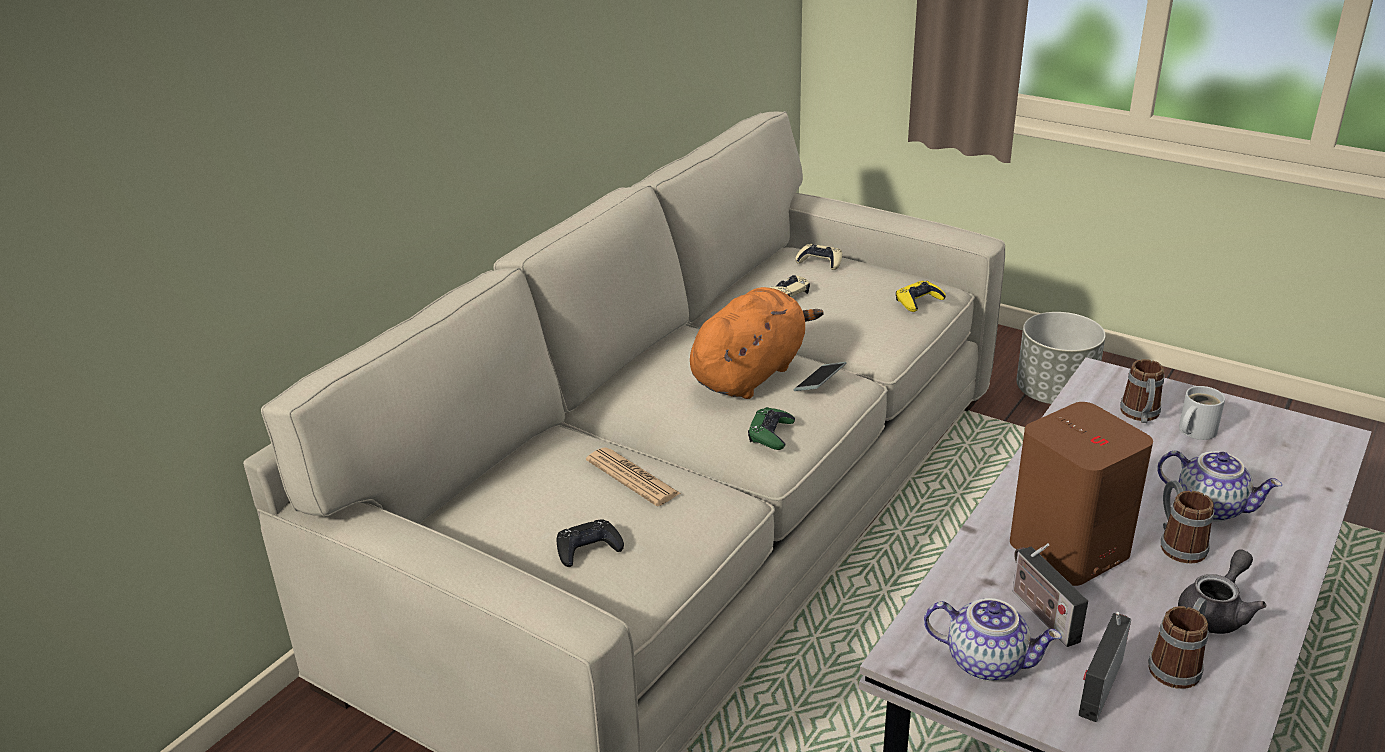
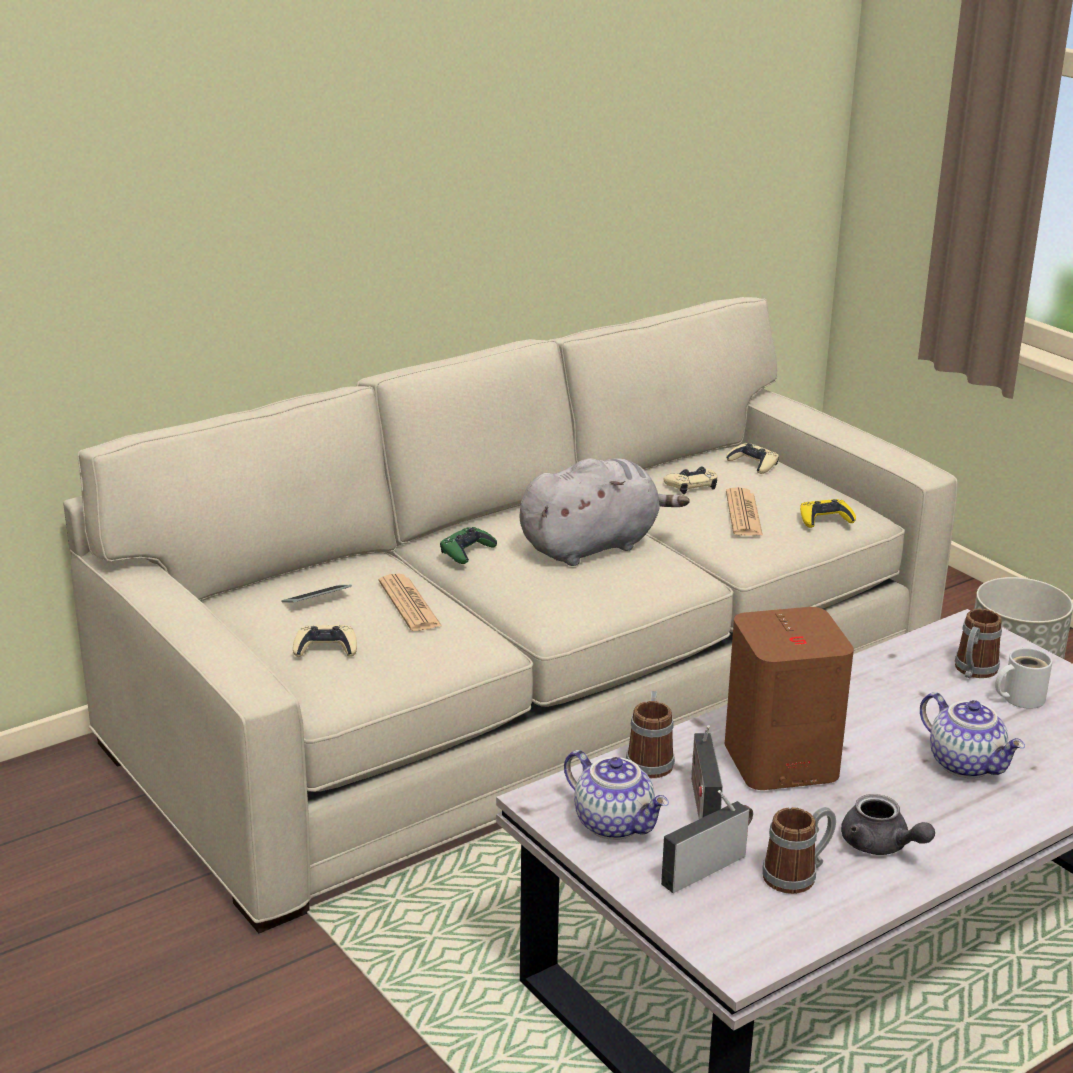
camera: 20 degrees right, 5 degrees down
(588, 549) = (325, 648): black game controller -> beige game controller
(750, 373) = (593, 546): orange plush toy -> grey plush toy
(771, 434) = (568, 599): green game controller -> green game controller (467, 551)
(820, 382) = (655, 567): phone -> phone (317, 600)
(851, 311) = (743, 514): none -> newspaper
(1177, 543) = (898, 784): mug -> mug (650, 759)
(1217, 611) = (881, 846): grey teapot -> grey teapot turned 75 degrees clockwise

